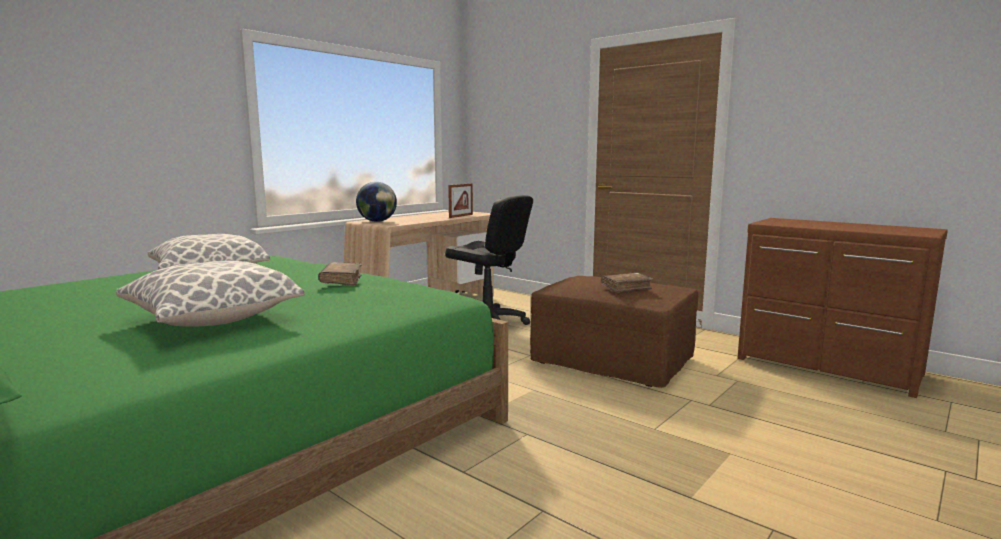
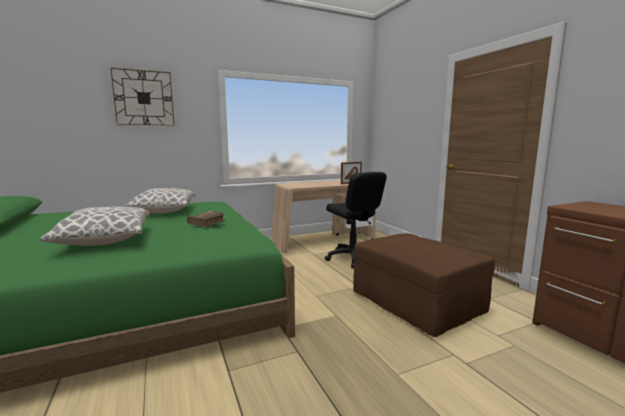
camera: 25 degrees right, 0 degrees up
(109, 71) = (144, 98): none -> wall clock
(377, 221) = (292, 184): globe -> none
(626, 288) = (422, 249): brown book -> none

